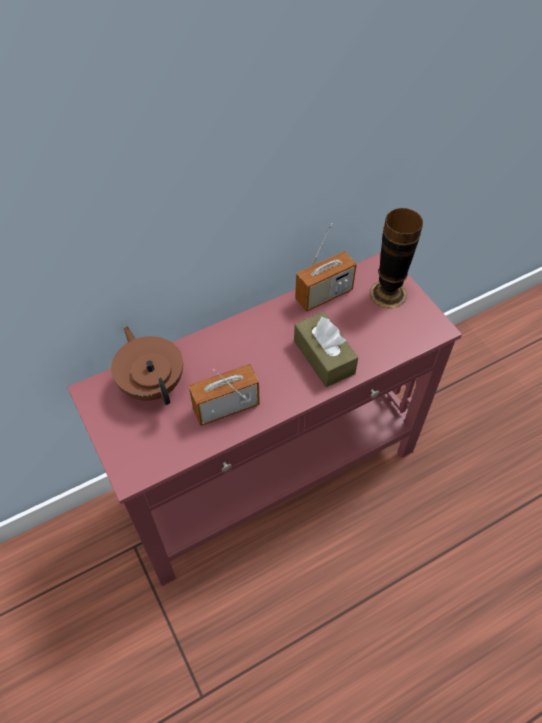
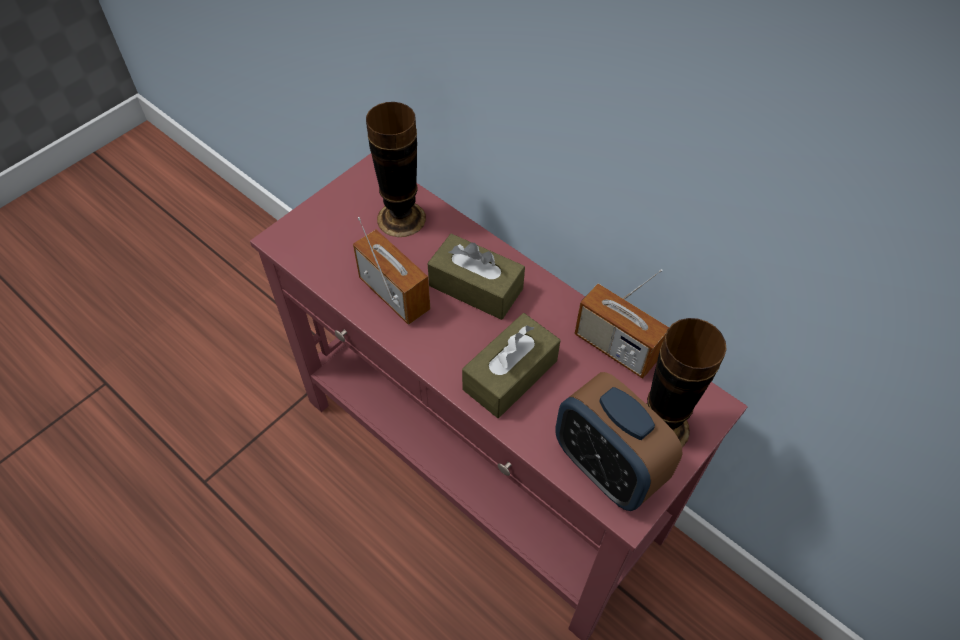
camera: 70 degrees right, 0 degrees up
(152, 383) = (401, 218): brown teapot -> vase
(242, 355) = (476, 287): none -> brown tissue box
(407, 329) = (606, 467): none -> alarm clock

